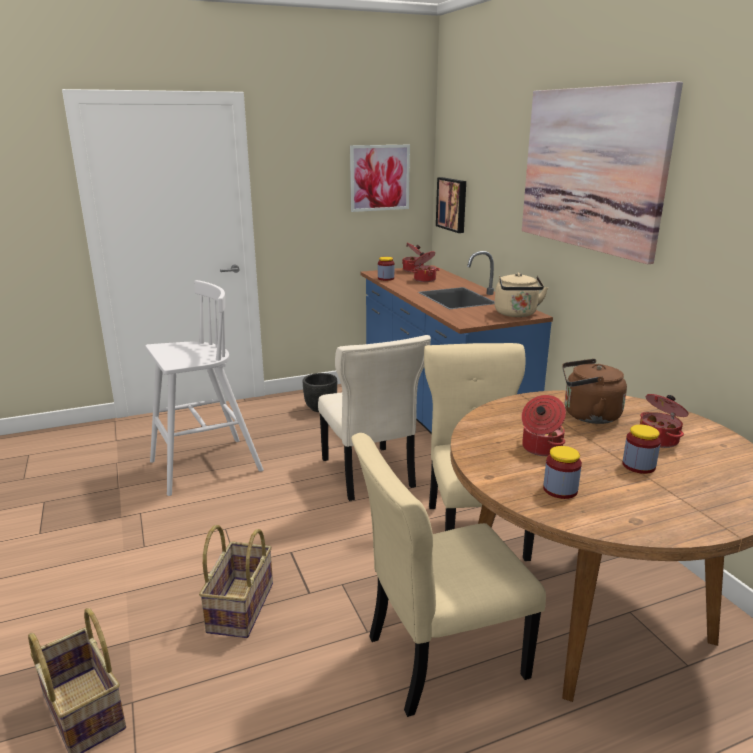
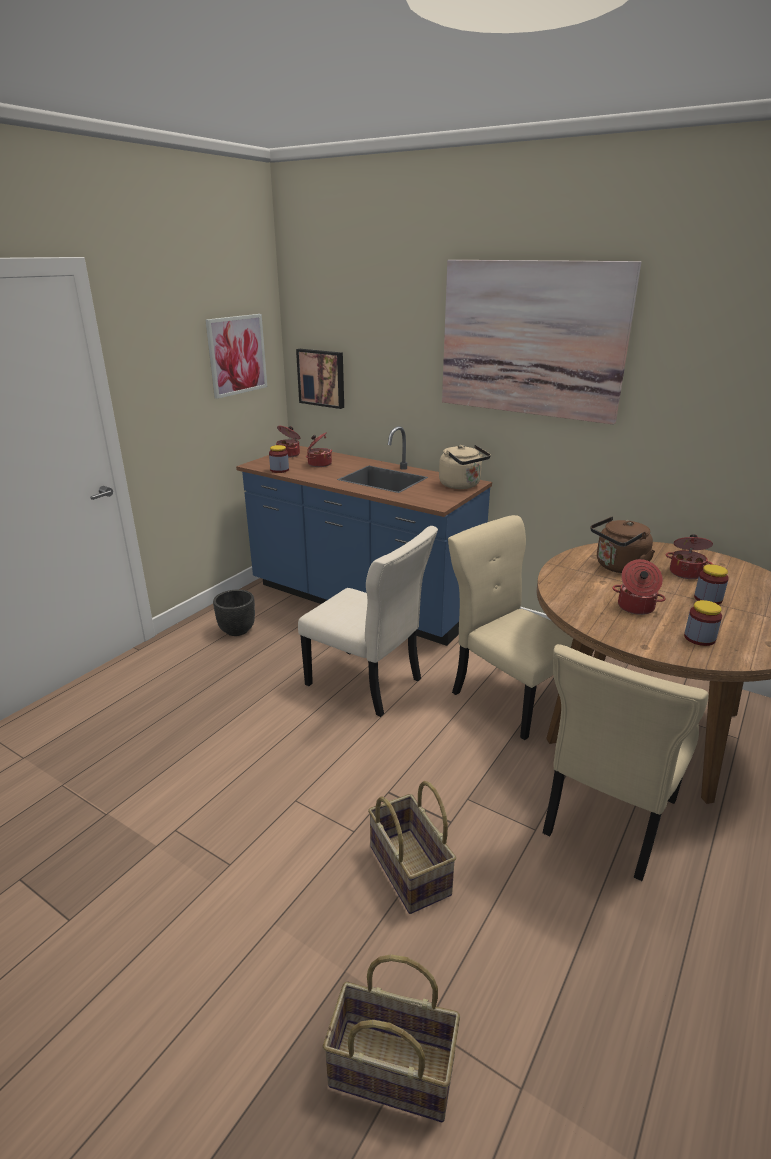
camera: 35 degrees left, 5 degrees up
(203, 467) = (185, 744): white stool -> none

